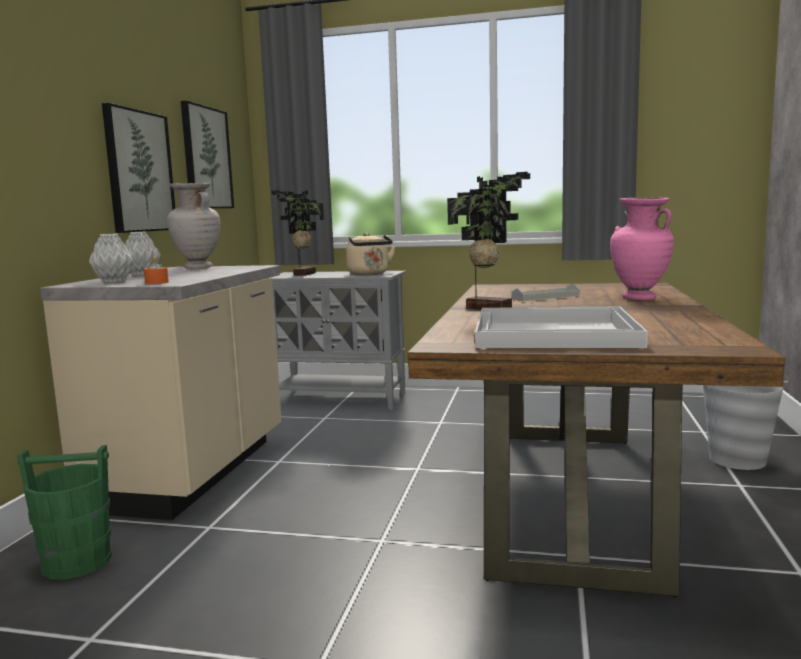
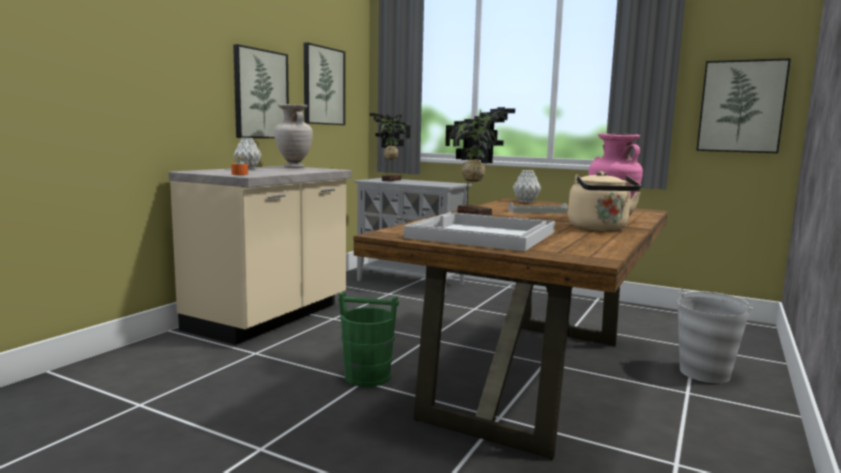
camera: 15 degrees right, 0 degrees up
(76, 562) = (161, 360): green bucket -> green bucket (367, 377)
(114, 281) = (218, 171): grey vase -> grey vase (526, 202)
(369, 274) = (438, 184): beige kettle -> beige kettle (599, 229)
(703, 162) = (741, 106): none -> picture

